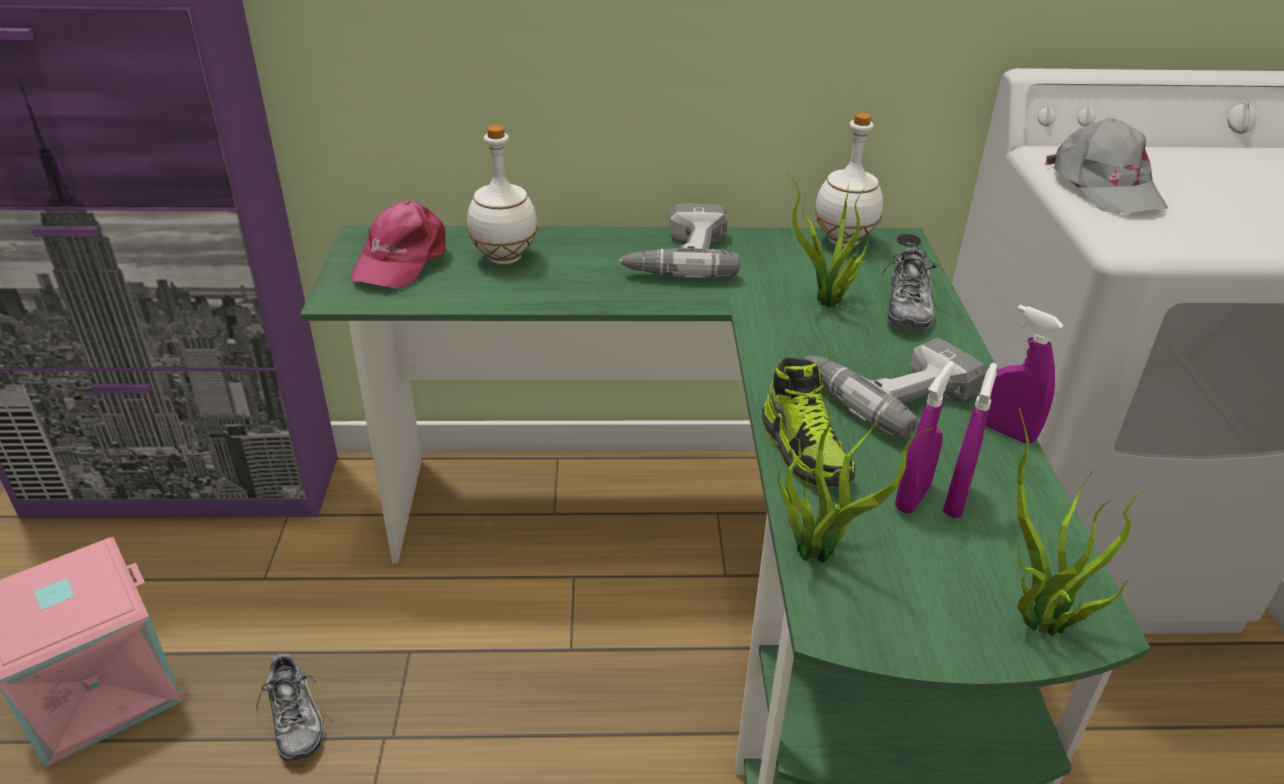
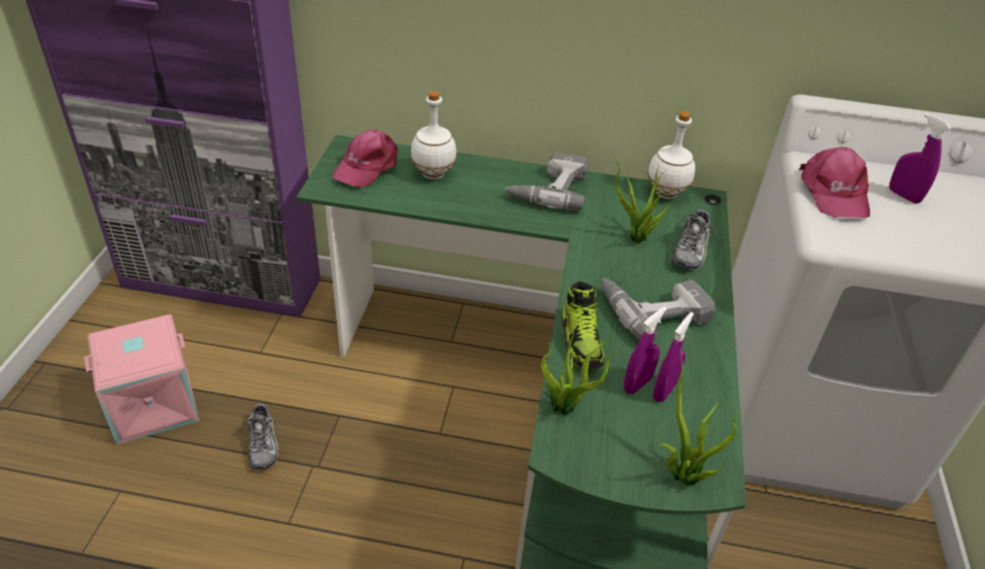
camera: 10 degrees right, 5 degrees up
(1007, 432) = (719, 351): purple spray bottle -> purple spray bottle (903, 196)
(1104, 186) = (833, 193): grey cap -> pink cap

